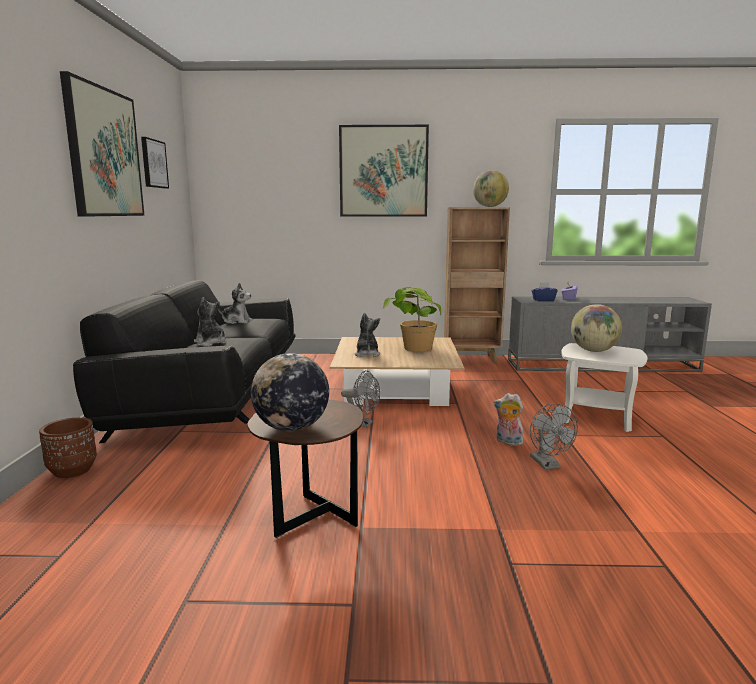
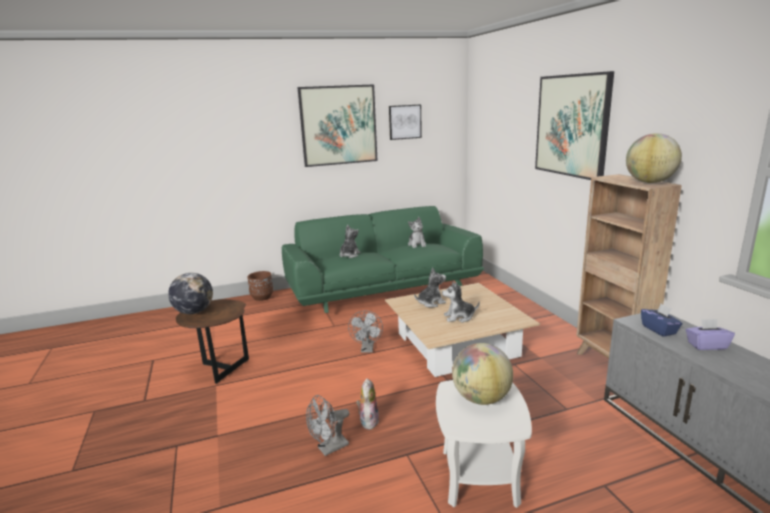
camera: 70 degrees right, 5 degrees up
(212, 395) = (382, 290): black sofa -> green sofa
(412, 351) = (459, 317): potted plant -> plush toy

